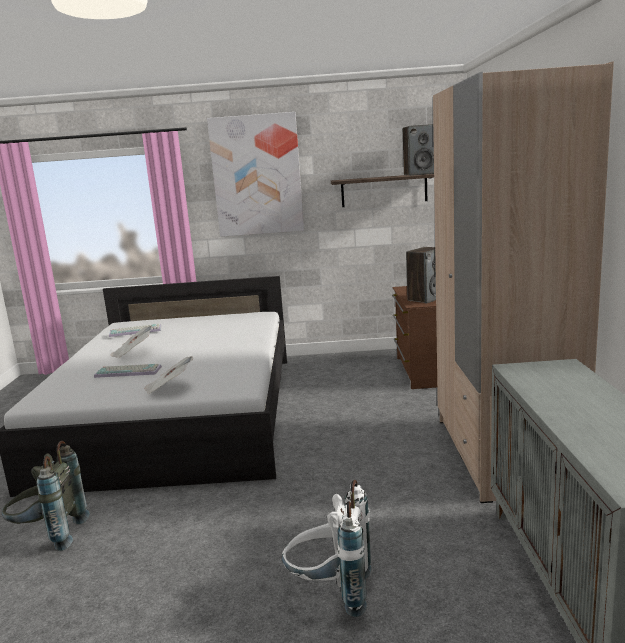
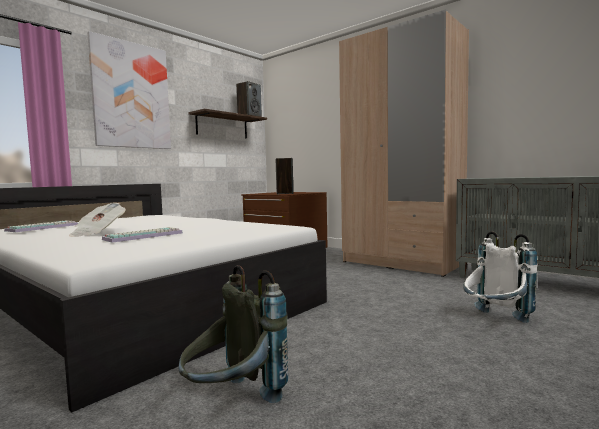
camera: 50 degrees left, 10 degrees down
(169, 388) = (230, 234): newspaper -> none

